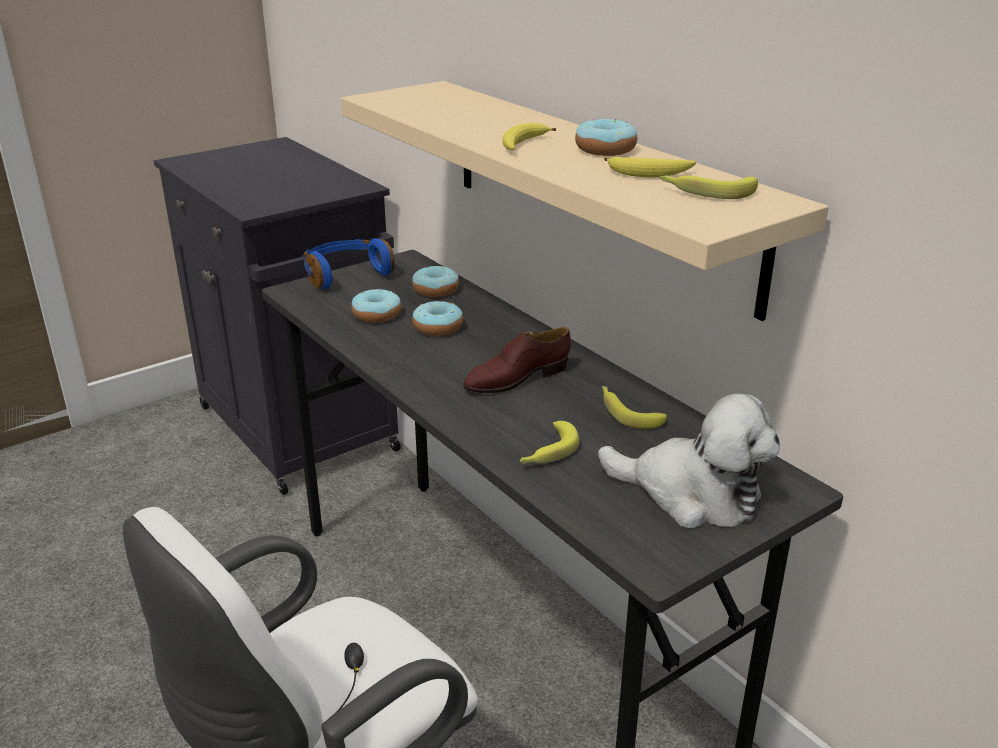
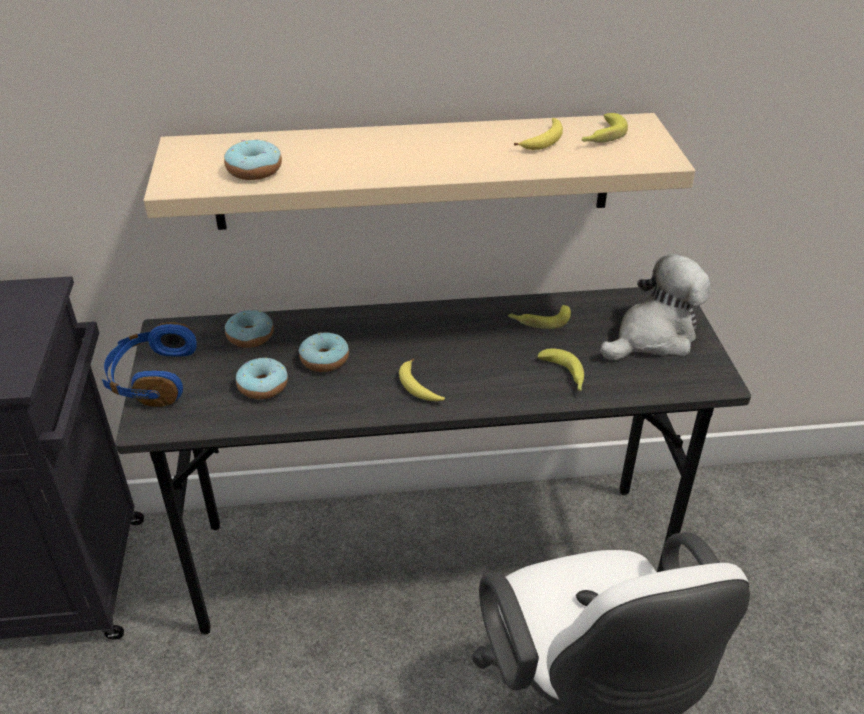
camera: 60 degrees left, 10 degrees up
(516, 378) = (449, 350): brown shoe -> none
(523, 145) = (422, 162): banana -> banana (418, 387)
(605, 149) = (470, 137): donut -> donut (254, 170)

